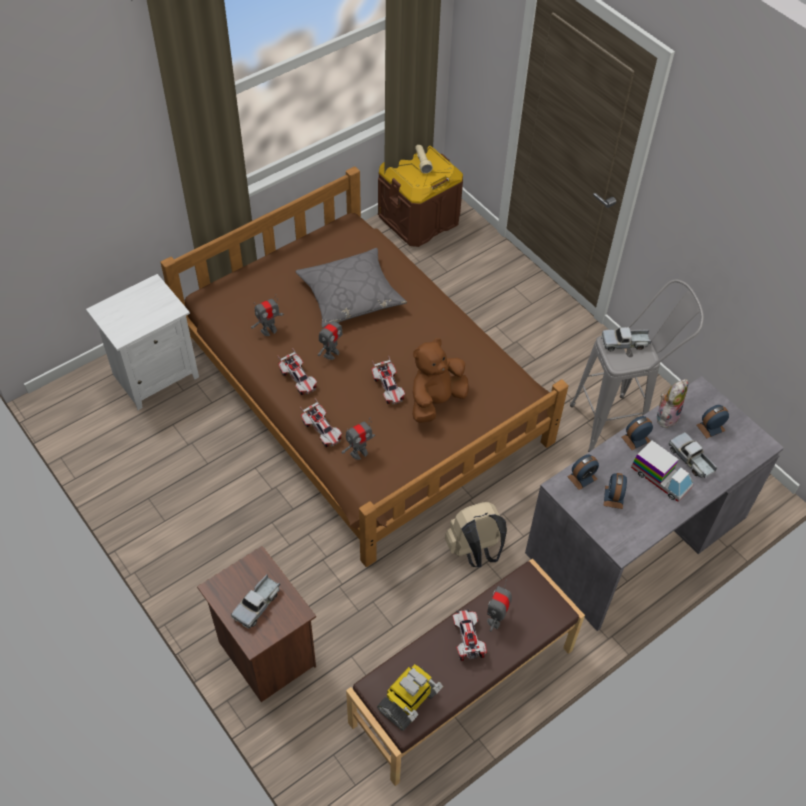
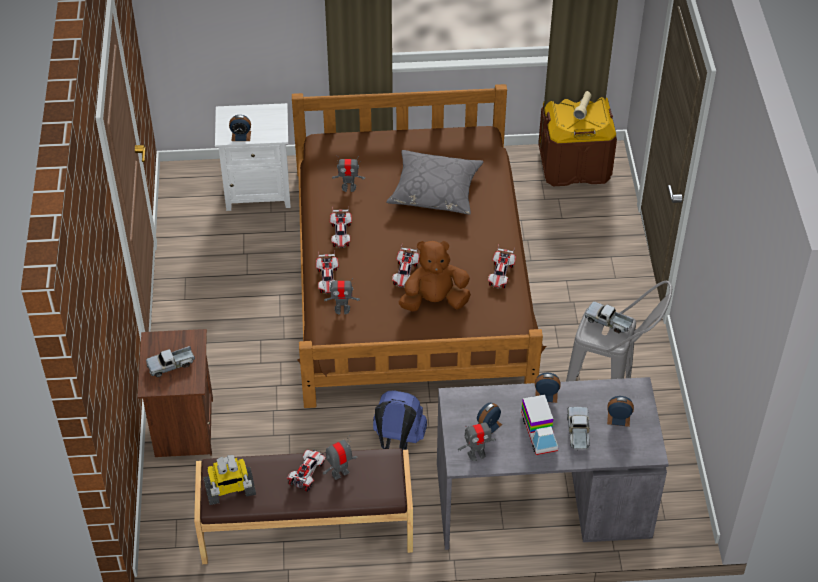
camera: 35 degrees right, 5 degrees down
(331, 353) = (382, 227): toy robot -> toy robot (476, 454)
(472, 346) = (501, 274): none -> toy car
(474, 551) = (398, 441): beige backpack -> blue backpack
(582, 477) = (475, 400): alarm clock -> alarm clock (241, 136)
(666, 415) = (589, 391): plush toy -> none

